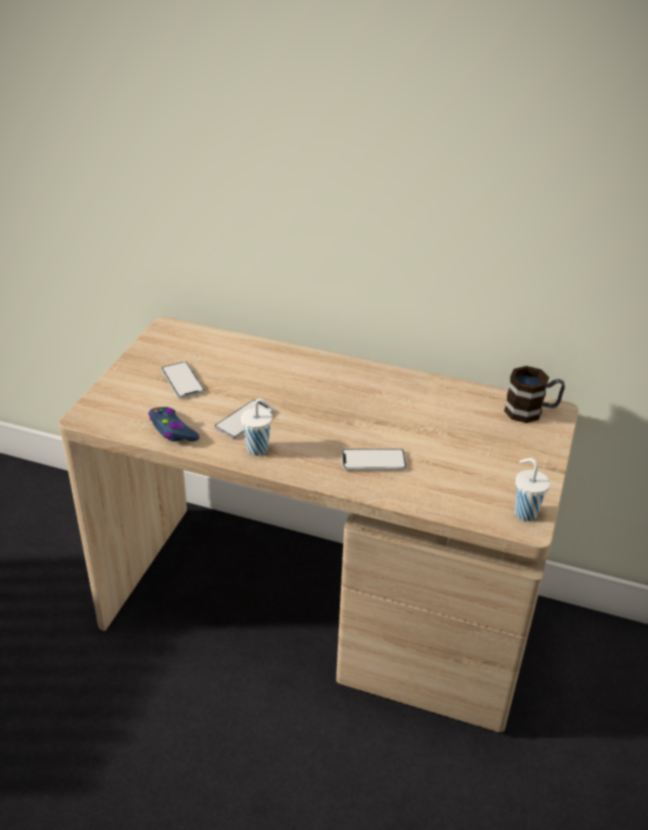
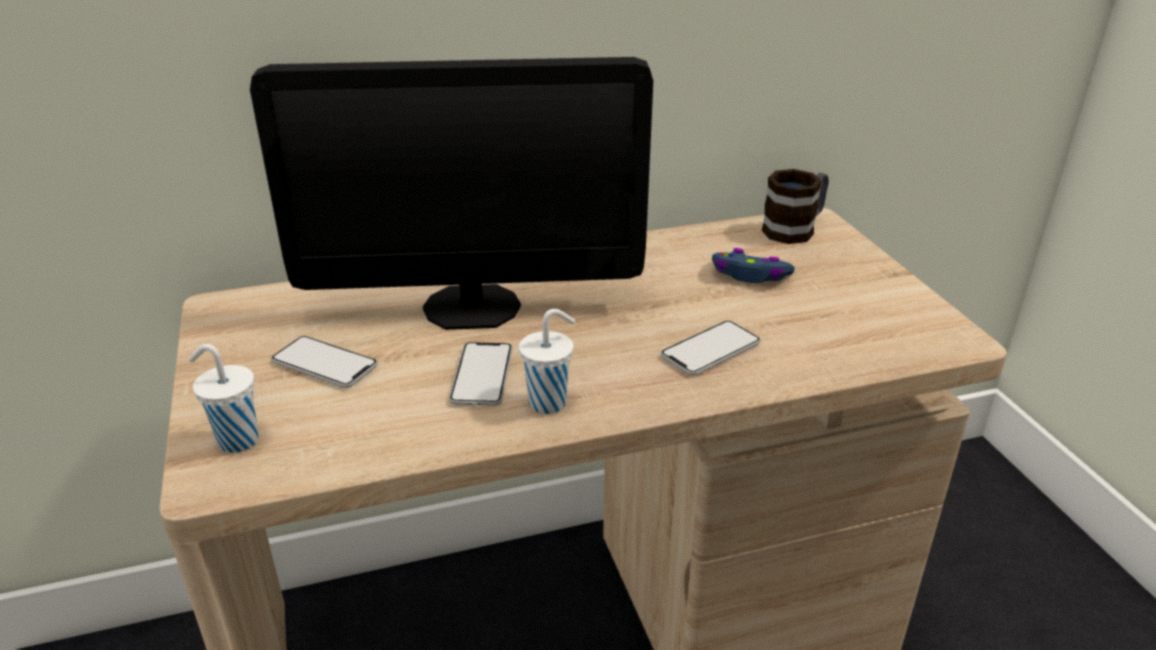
camera: 35 degrees left, 5 degrees down
(172, 431) = (389, 436): blue game controller -> blue game controller (750, 275)
(281, 380) = (472, 307): none -> monitor
(524, 512) = (937, 329): white cup -> white cup (236, 440)

